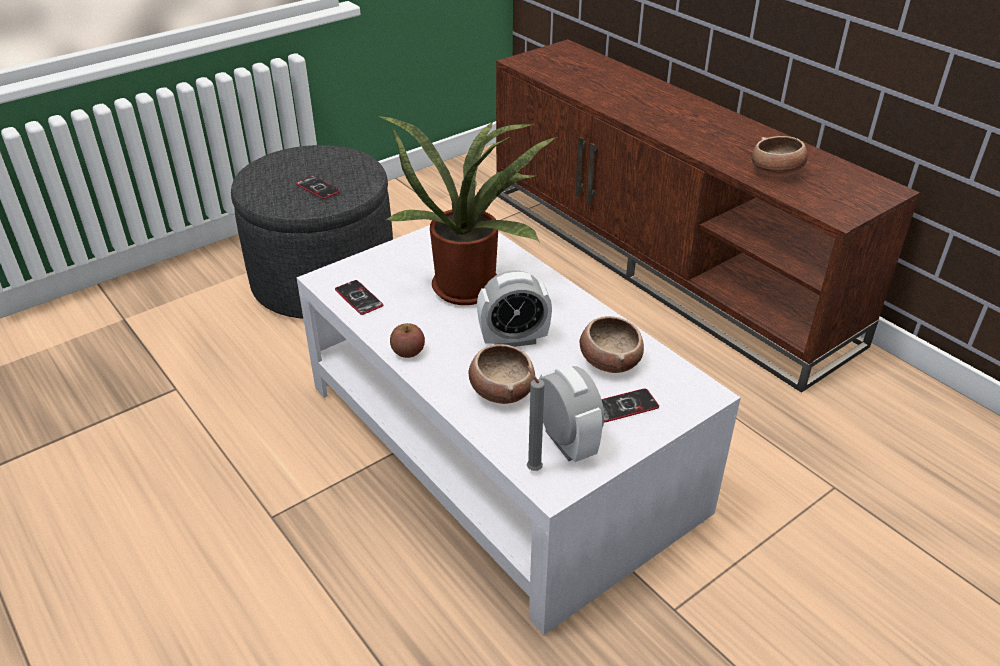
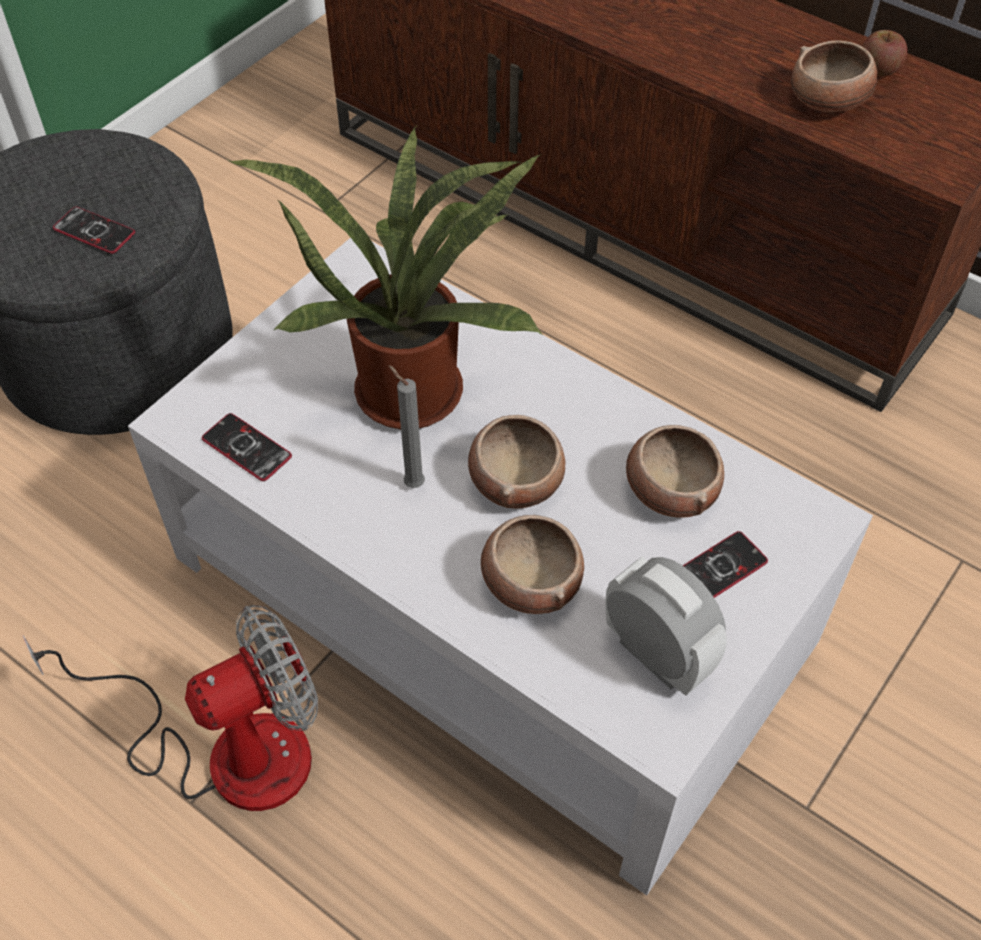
camera: 15 degrees left, 15 degrees up
(304, 493) = (226, 749): none -> fan
(408, 352) = (363, 539): apple -> apple (879, 69)
(513, 340) = (516, 480): alarm clock -> bowl
(532, 468) = (623, 714): grey candle -> grey candle (411, 483)

